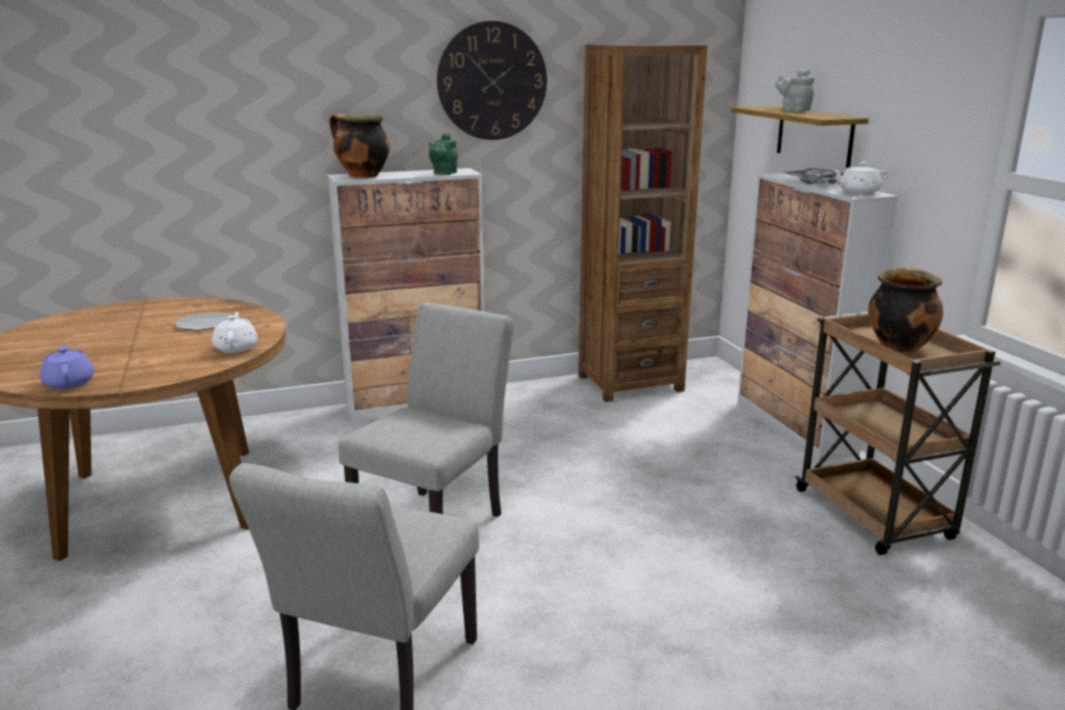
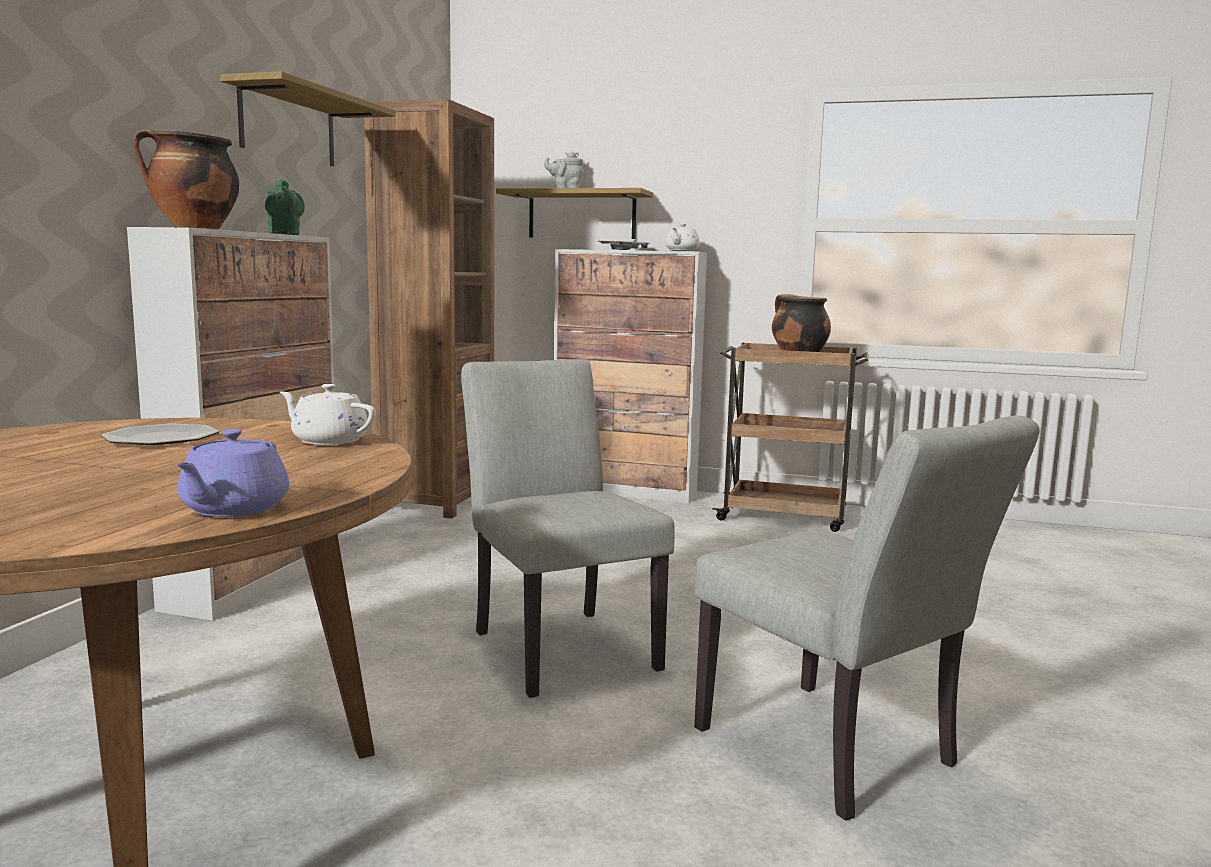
camera: 55 degrees left, 10 degrees down
(69, 382) = (233, 509): purple teapot -> purple teapot turned 90 degrees counterclockwise
(492, 81) = (288, 126): wall clock -> shelf

